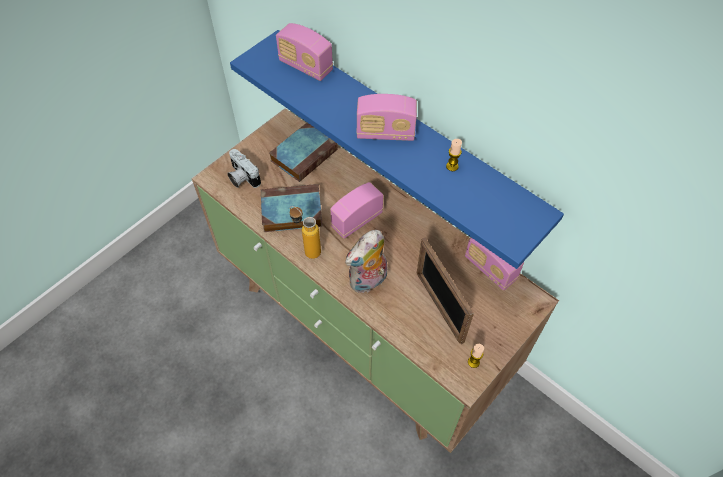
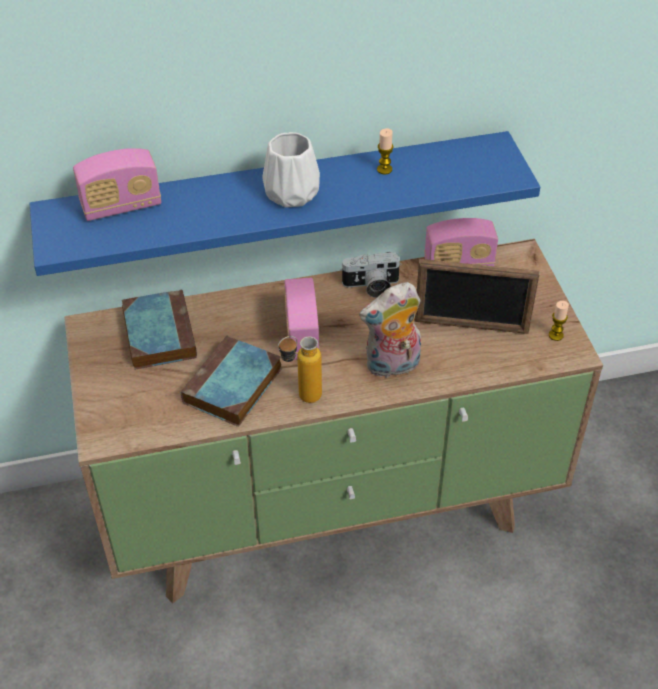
camera: 55 degrees left, 10 degrees down
(242, 177) = (132, 409): camera -> camera (371, 286)
(368, 281) = (392, 366): plush toy -> plush toy turned 75 degrees clockwise
(385, 133) = (291, 193): radio -> white vase

